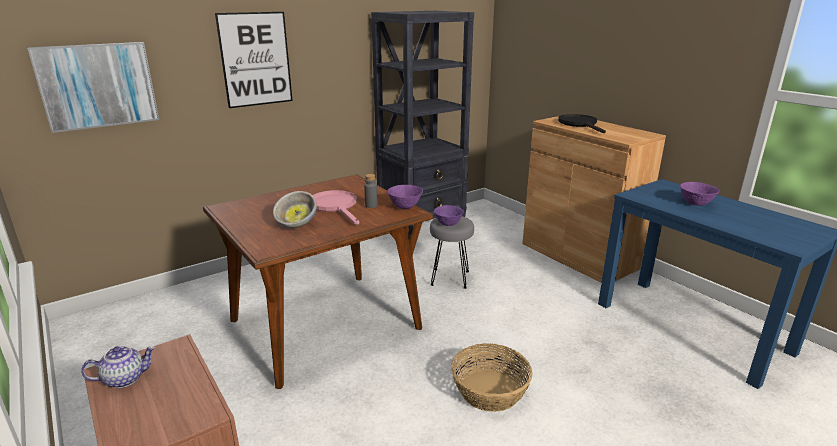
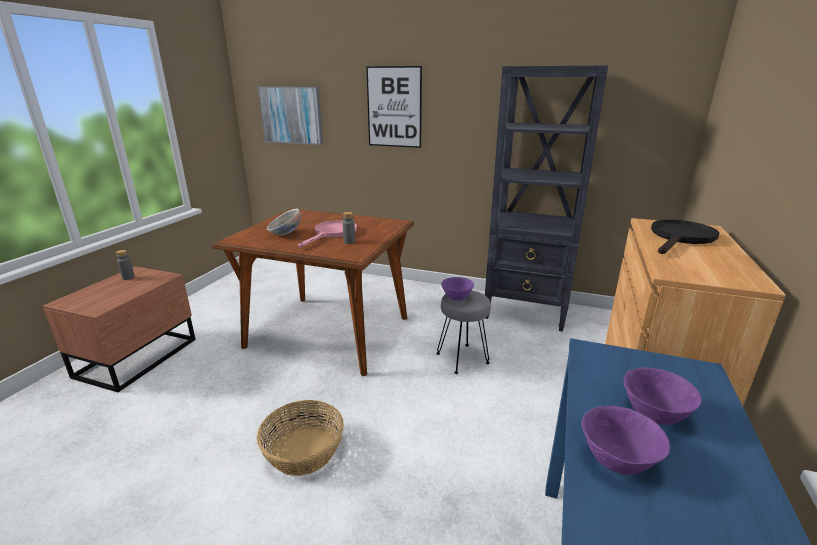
camera: 55 degrees right, 0 degrees up
(125, 378) = (128, 277): teapot -> grey bottle
(405, 207) = (362, 252): purple bowl -> purple bowl (617, 461)

